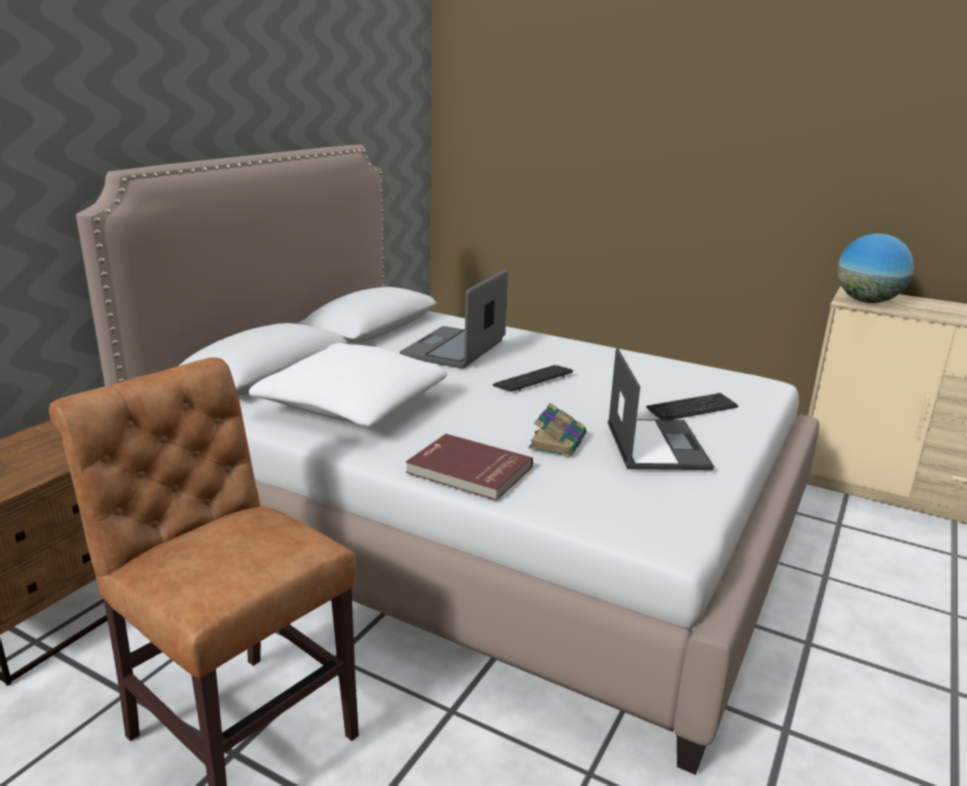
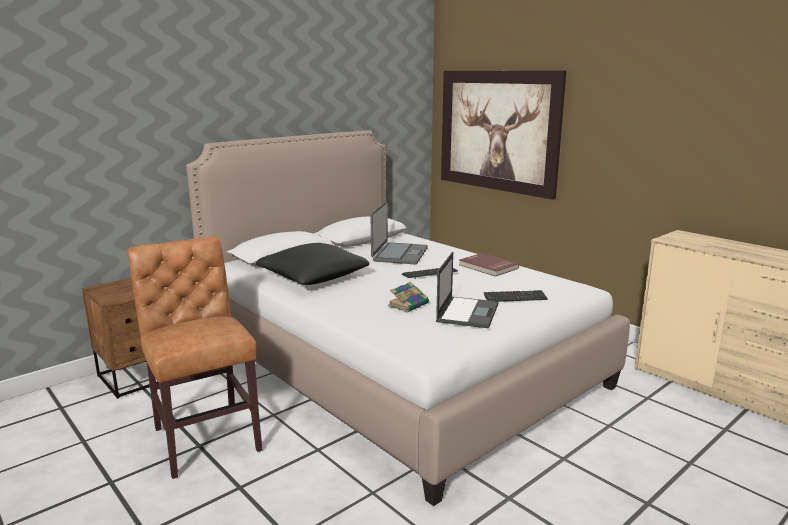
camera: 20 degrees right, 5 degrees down
(353, 407) = (313, 278): white pillow -> black pillow
(455, 349) = (399, 254): laptop -> laptop turned 150 degrees clockwise
(468, 471) = (345, 313): red book -> red book (487, 267)
(550, 145) = (497, 131): none -> picture
(867, 301) = (682, 240): globe -> none

